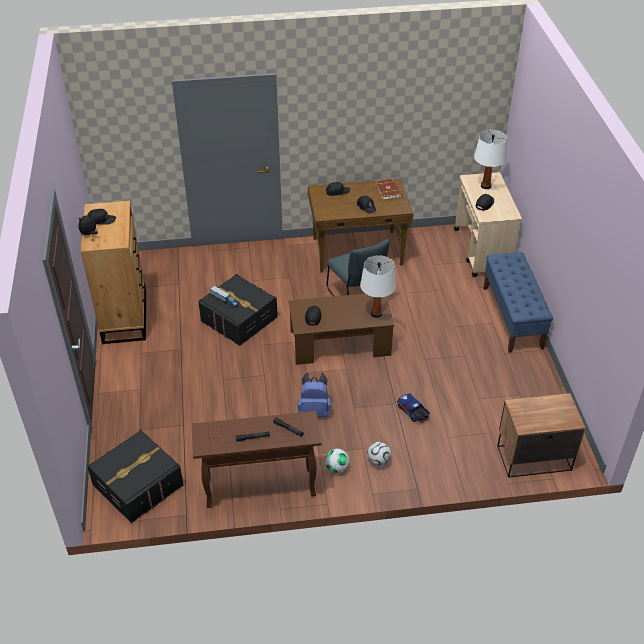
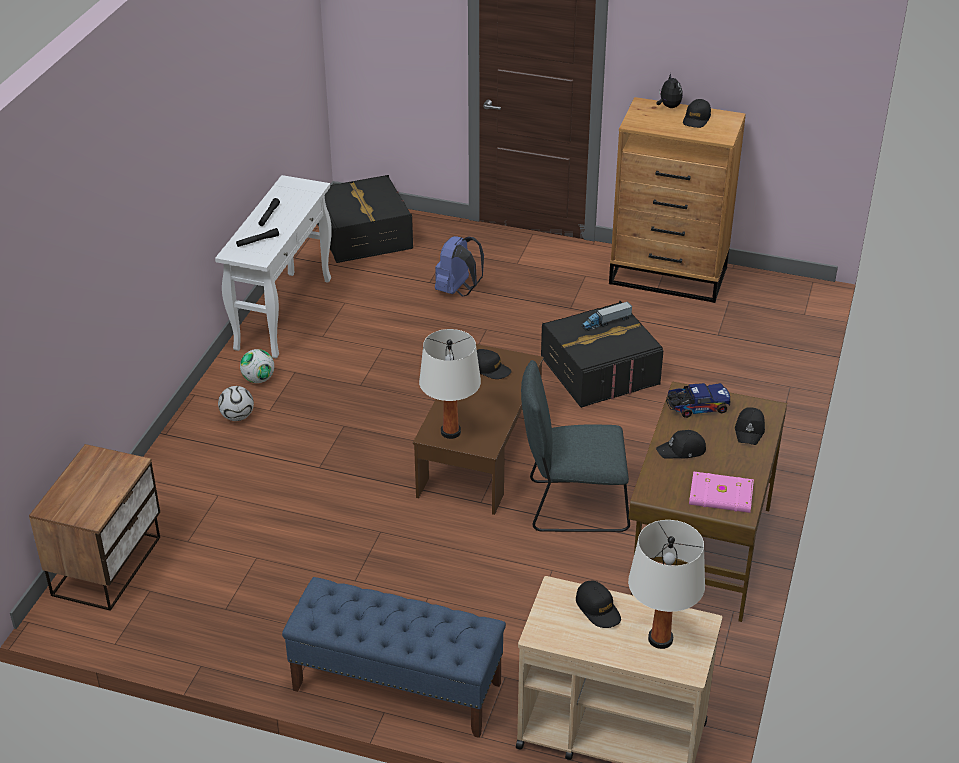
camera: 115 degrees right, 5 degrees down
(259, 488) = (283, 313): brown console table -> white console table
(314, 410) = (368, 389): blue backpack -> blue backpack (457, 290)
(388, 190) = (721, 496): brown book -> pink book
(413, 412) = (288, 478): toy truck -> toy truck (696, 407)

